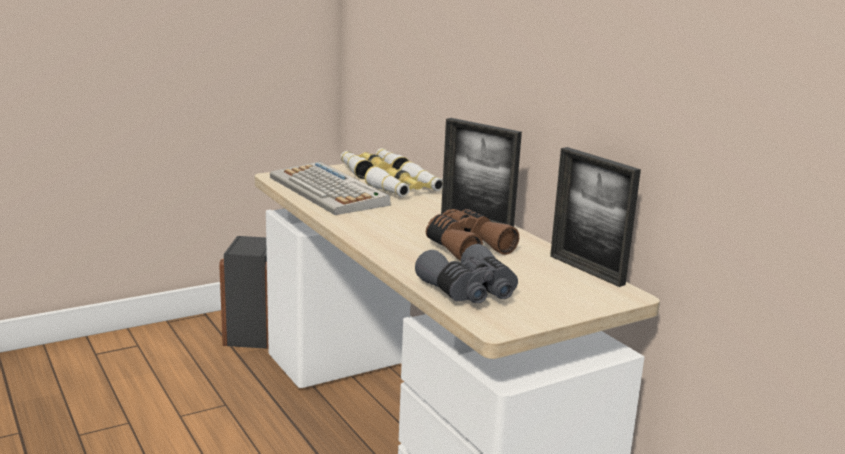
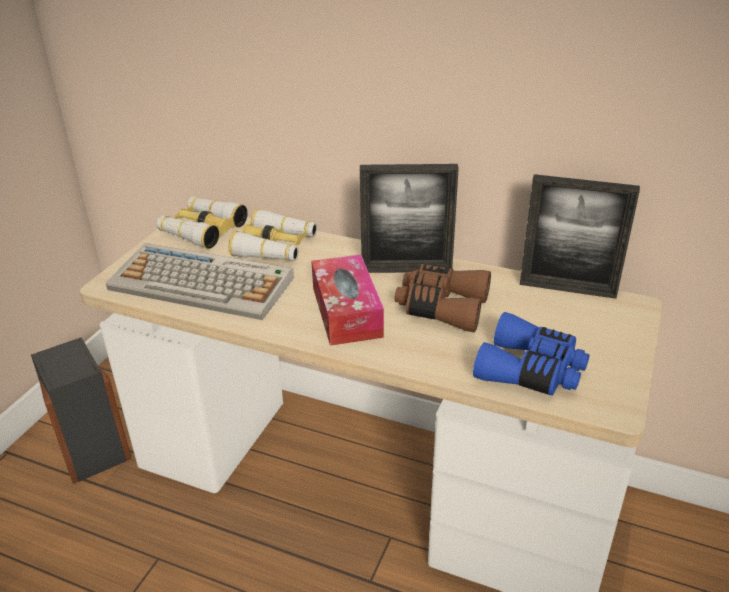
camera: 35 degrees left, 15 degrees up
(395, 228) = (346, 311): none -> tissue box
(470, 291) = (531, 371): grey binoculars -> blue binoculars

